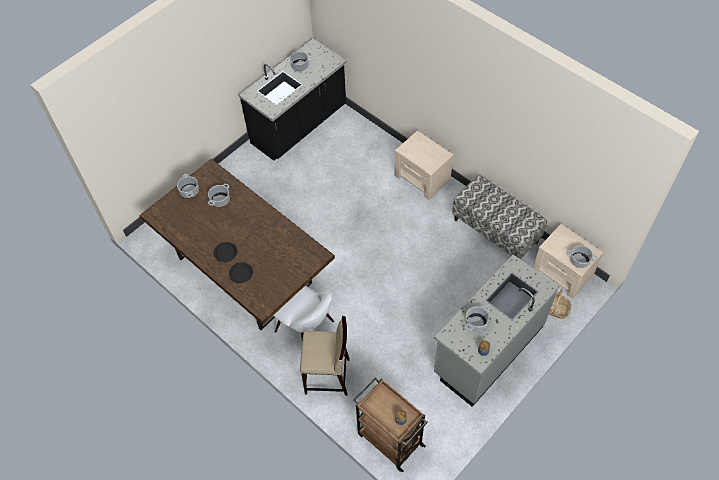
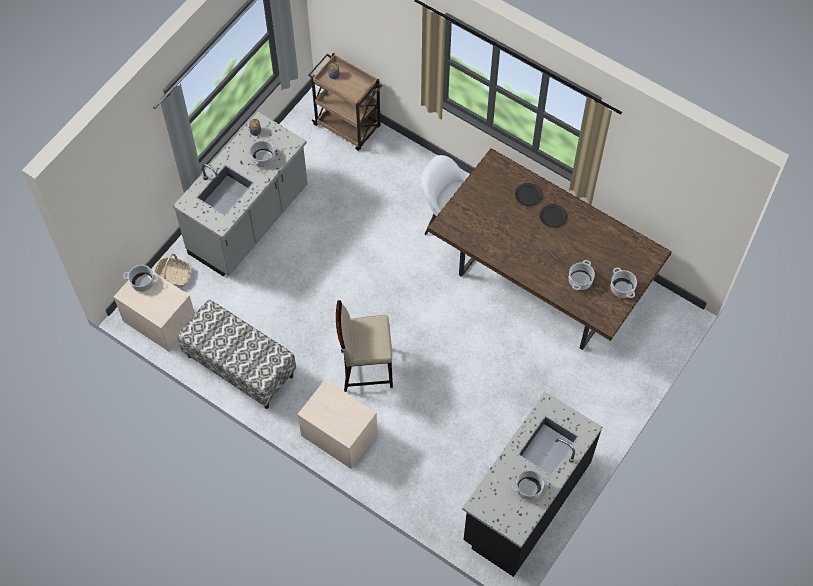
camera: 170 degrees right, 5 degrees up
(328, 376) = (420, 176): beige stool -> beige stool (366, 368)

